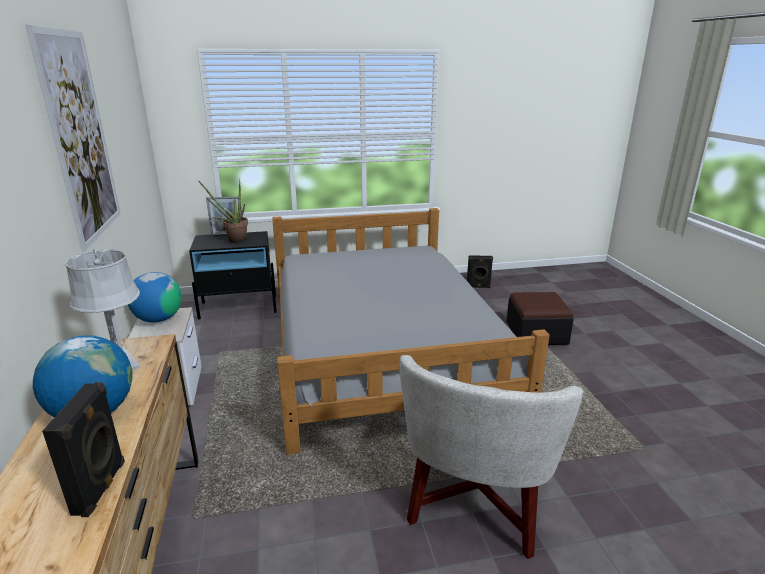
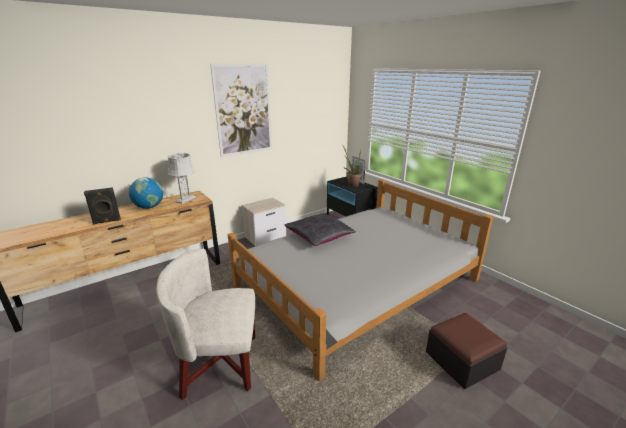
camera: 65 degrees right, 0 degrees up
(159, 319) = (268, 202): globe -> none
(327, 309) = (319, 236): none -> black pillow
(478, 287) = (506, 305): black speaker -> none

